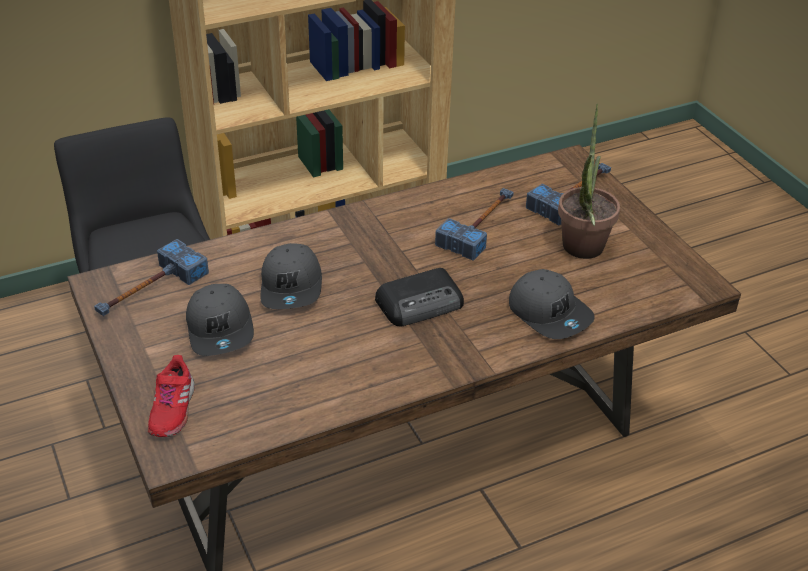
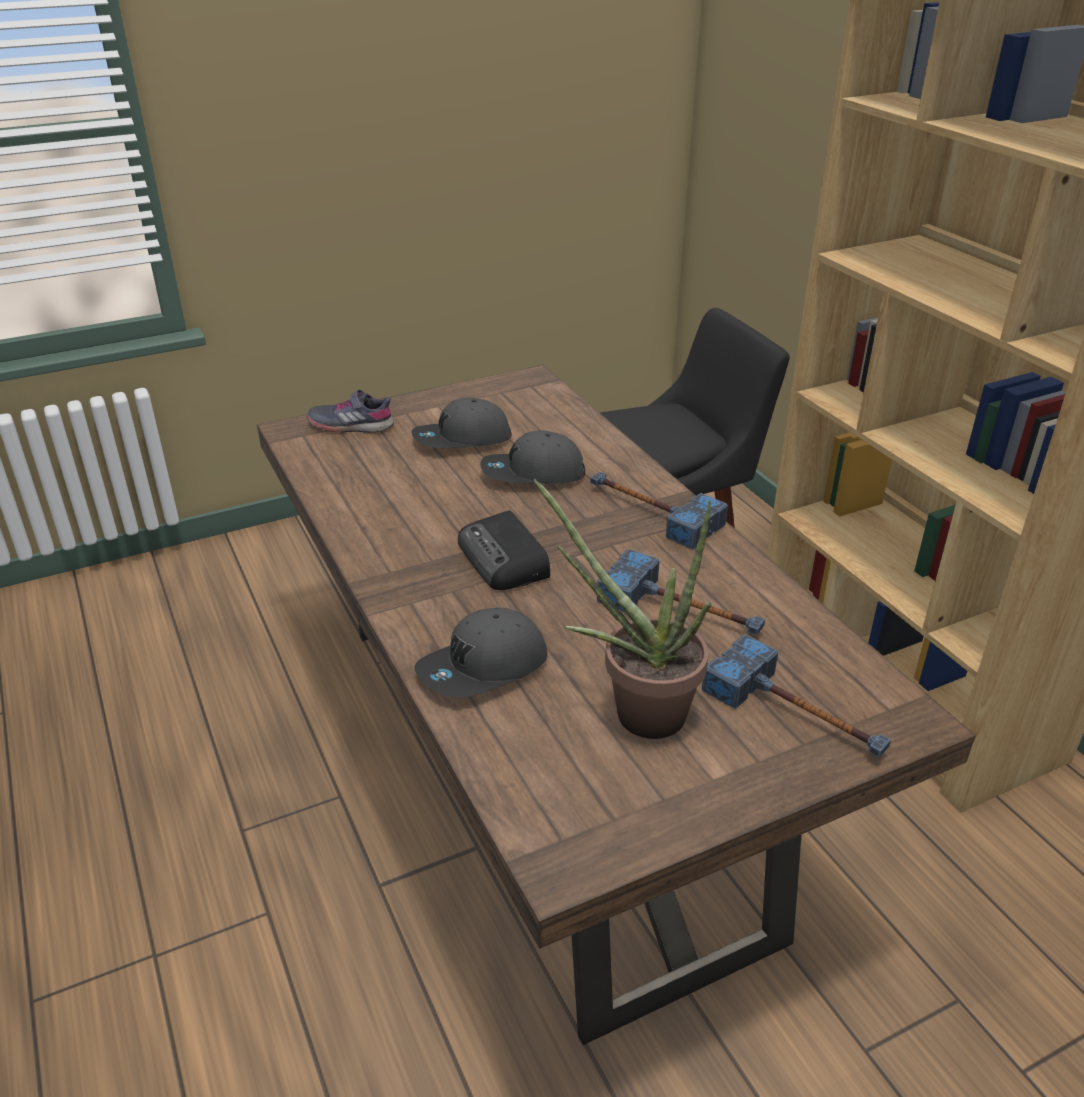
camera: 90 degrees right, 5 degrees down
(148, 290) = (522, 401): hammer -> hammer (650, 512)
(172, 409) = (351, 425): red shoe -> grey shoe

